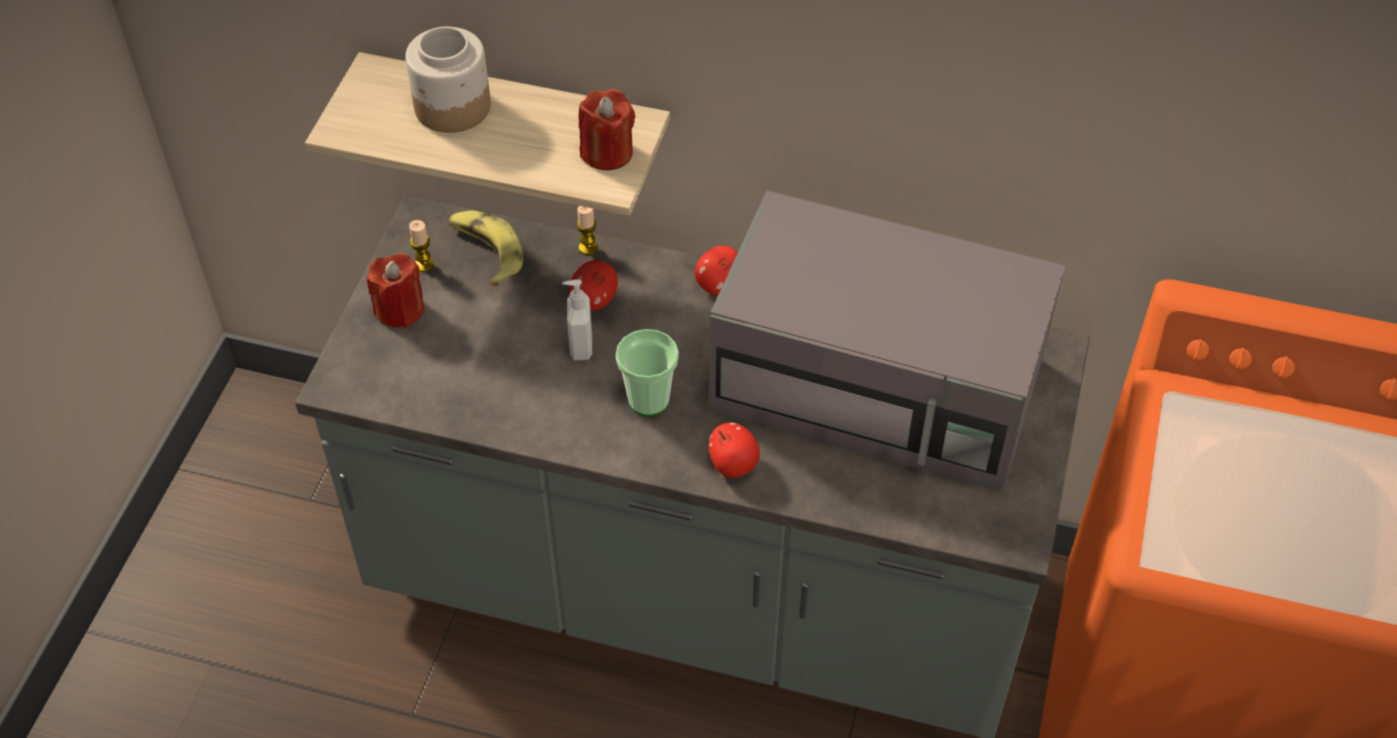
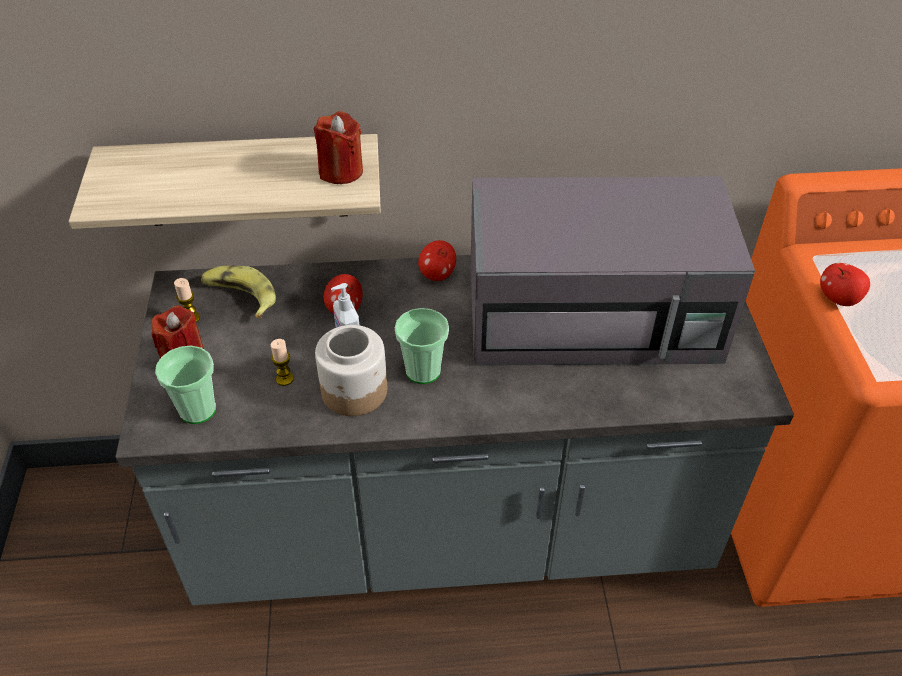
camera: 20 degrees left, 5 degrees down
(393, 374) = (197, 409): none -> cup
(452, 107) = (193, 168): jar -> jar (354, 391)
(588, 247) = (322, 273): candle -> candle (285, 379)
(733, 464) = (515, 401): apple -> apple (838, 298)

